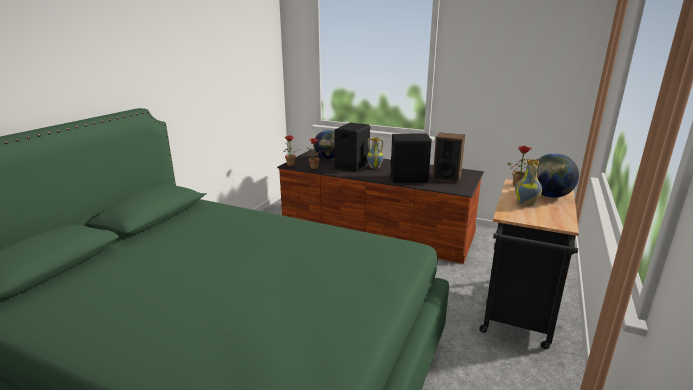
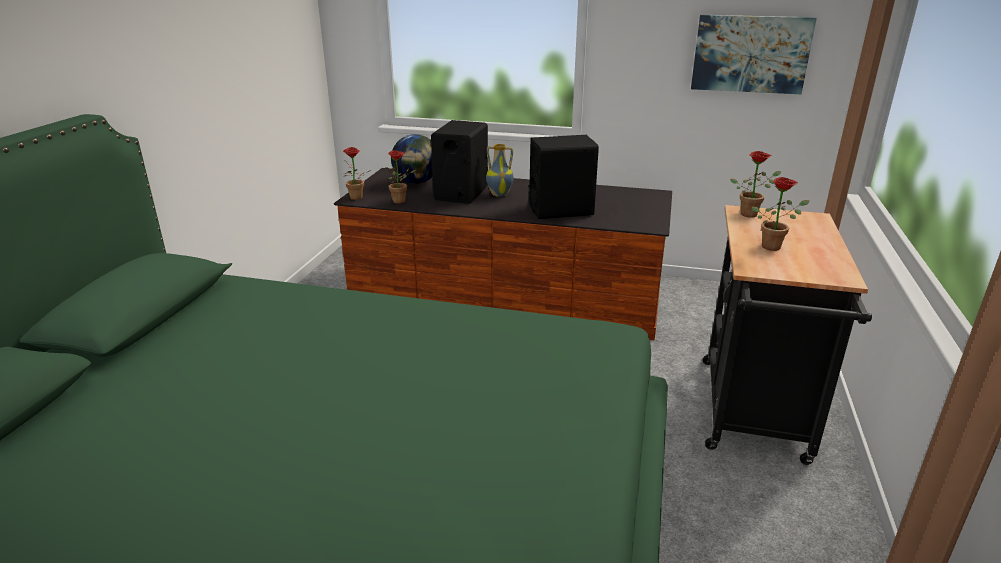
camera: 10 degrees left, 5 degrees up
(446, 178) = (619, 206): speaker -> none
(526, 204) = (774, 246): vase -> potted plant
(536, 88) = (750, 54): none -> picture
(549, 196) = (801, 229): globe -> none

